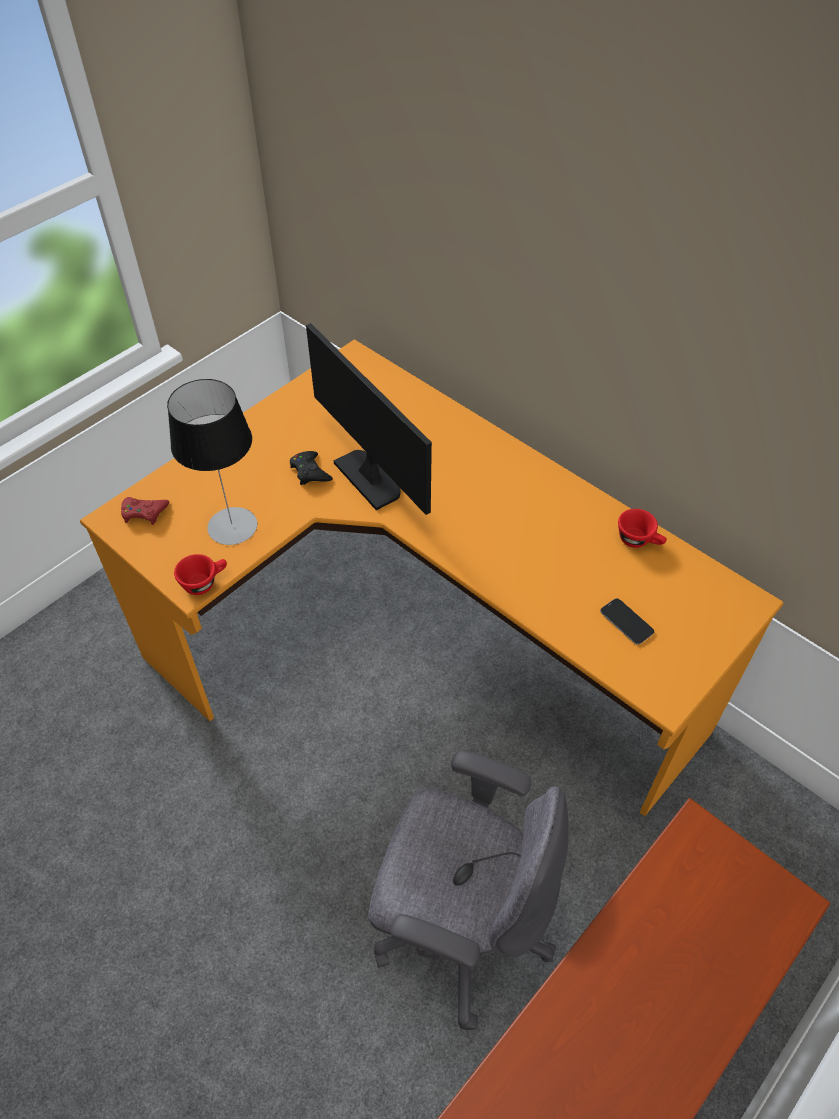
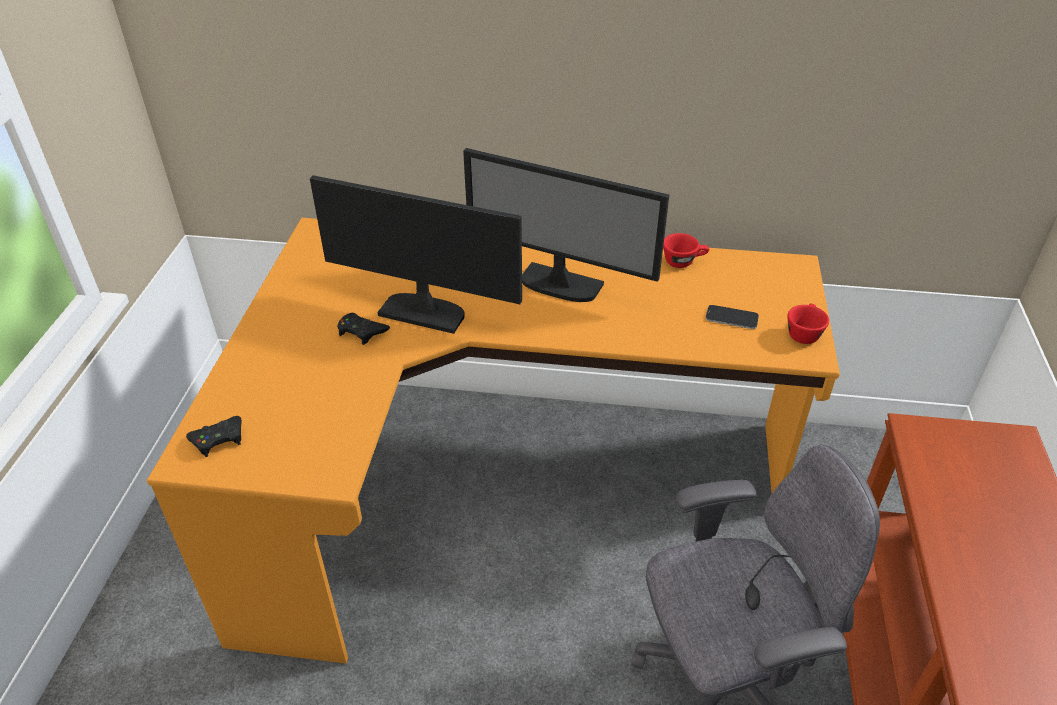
camera: 35 degrees left, 10 degrees down
(144, 512) = (218, 439): red game controller -> black game controller
(204, 582) = (344, 465): red cup -> red cup (803, 332)
(232, 526) = (327, 407): table lamp -> none
(503, 508) = (559, 285): none -> monitor

